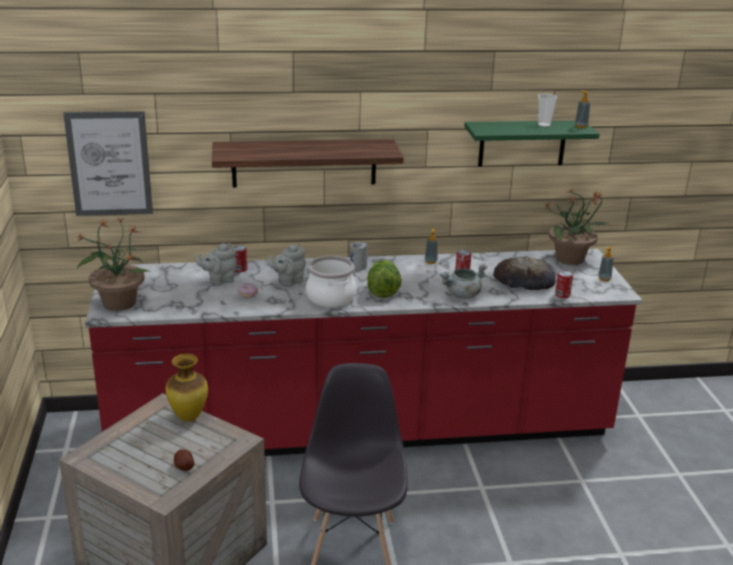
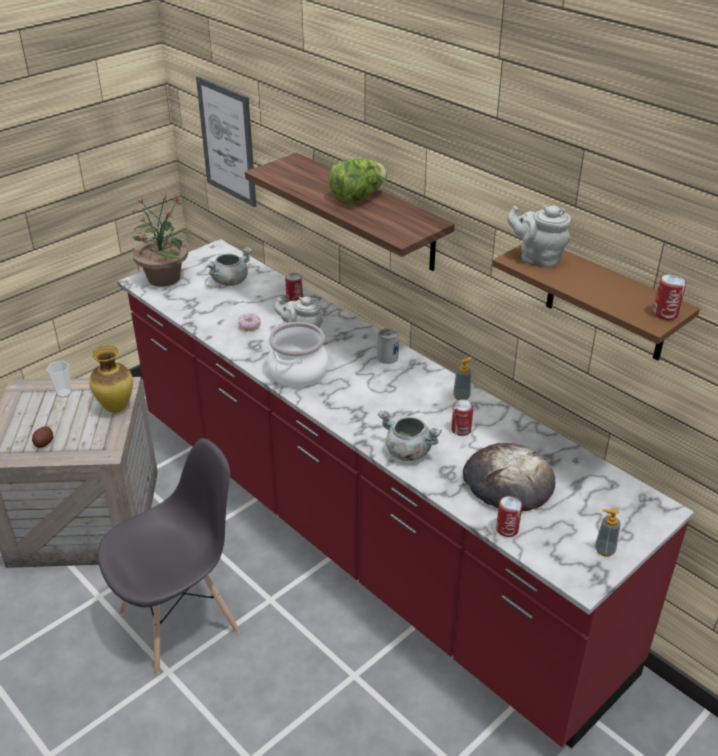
camera: 55 degrees right, 10 degrees up
(172, 281) = (230, 281): none -> grey cooking pot
(219, 280) = (259, 301): grey teapot -> grey teapot (537, 258)
(382, 291) = (350, 395): lettuce -> lettuce (357, 198)
(522, 143) = (606, 301): green shelf -> brown shelf
(544, 125) = (617, 287): cup -> cup (64, 393)
(571, 258) = (623, 498): potted plant -> none
(581, 126) = (665, 314): soap dispenser -> can

